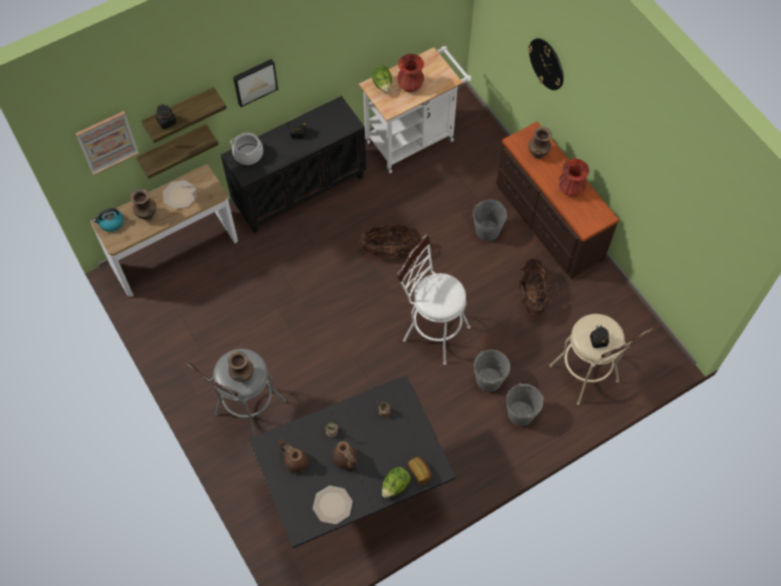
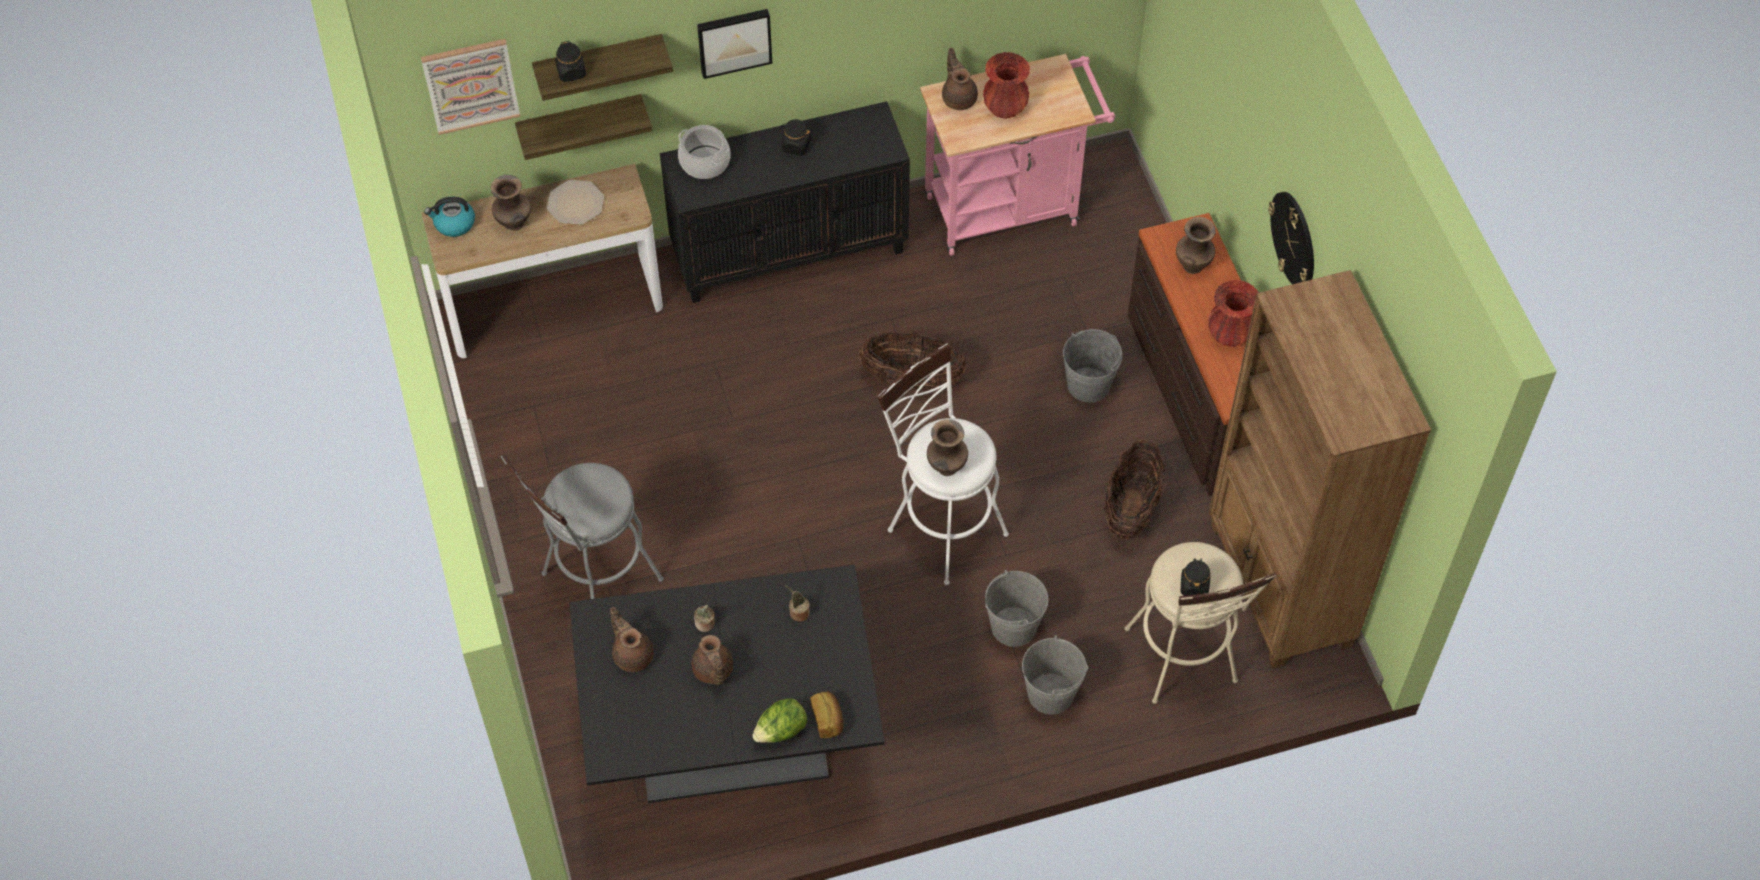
camera: 15 degrees right, 5 degrees down
(243, 376) = (590, 505): brown vase -> brown vase (946, 468)
(333, 505) = (671, 736): plate -> none
(382, 85) = (959, 97): lettuce -> brown teapot
(414, 138) = (1010, 207): white cart -> pink cart
(547, 63) = (1227, 111): wall clock -> wall clock (1294, 239)
(624, 321) = (1279, 587): none -> brown bookcase

